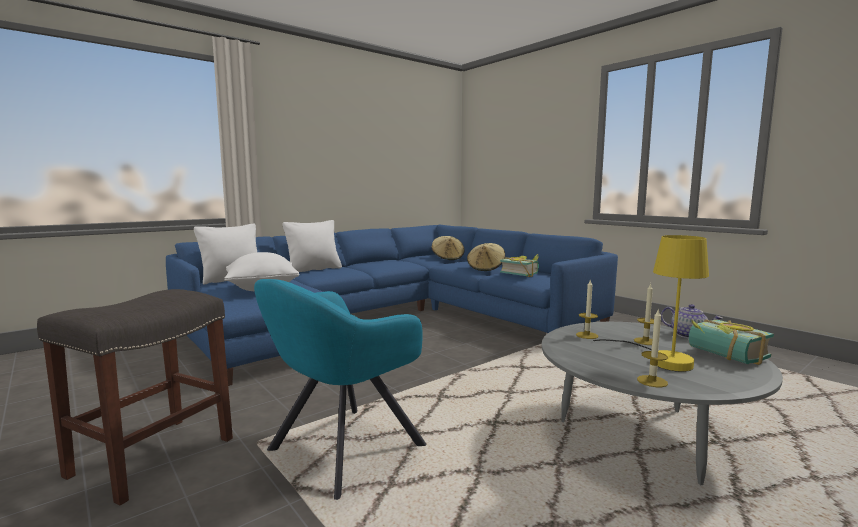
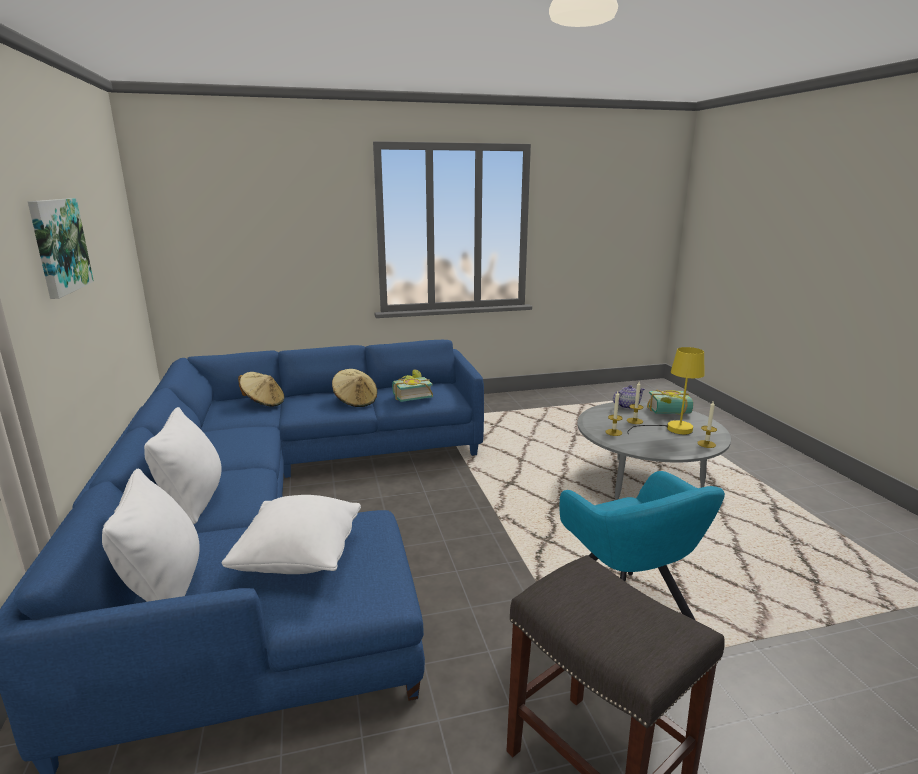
camera: 65 degrees left, 10 degrees up
(353, 141) = (59, 245): none -> picture

